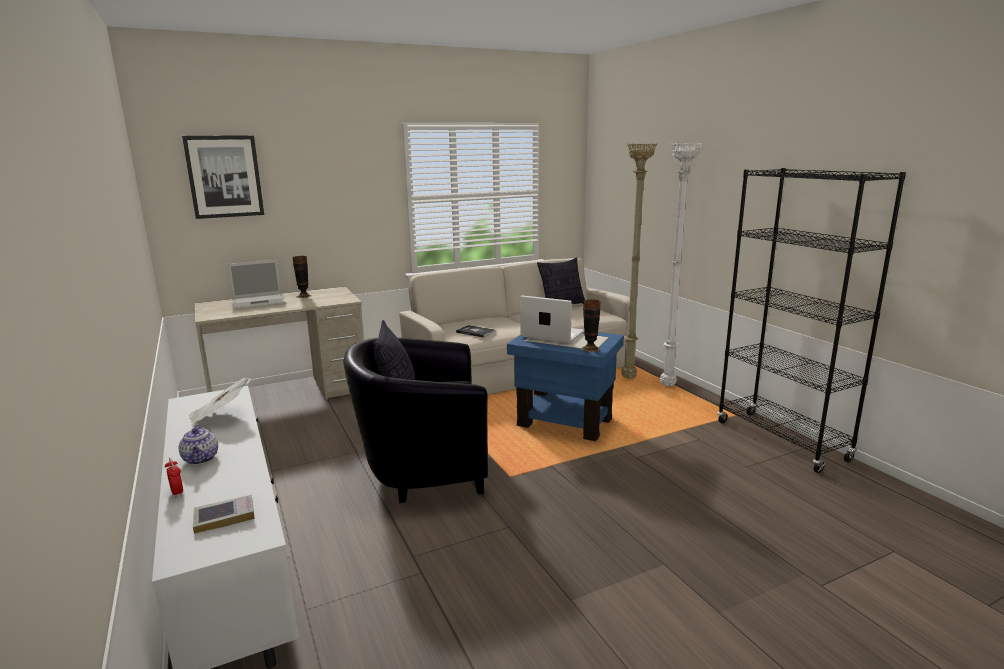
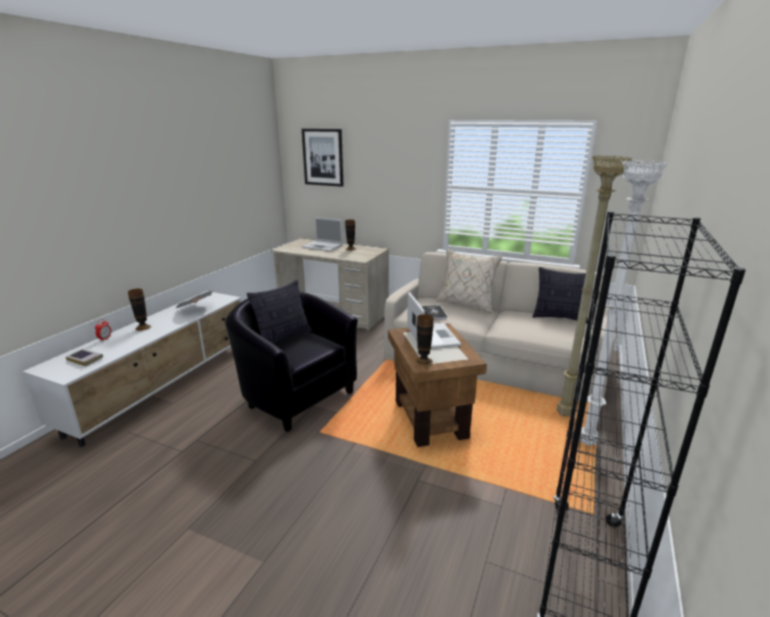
camera: 50 degrees right, 5 degrees up
(201, 459) = (143, 327): teapot -> vase
(480, 319) = (466, 304): none -> beige pillow
(565, 422) = (431, 418): blue side table -> brown side table

